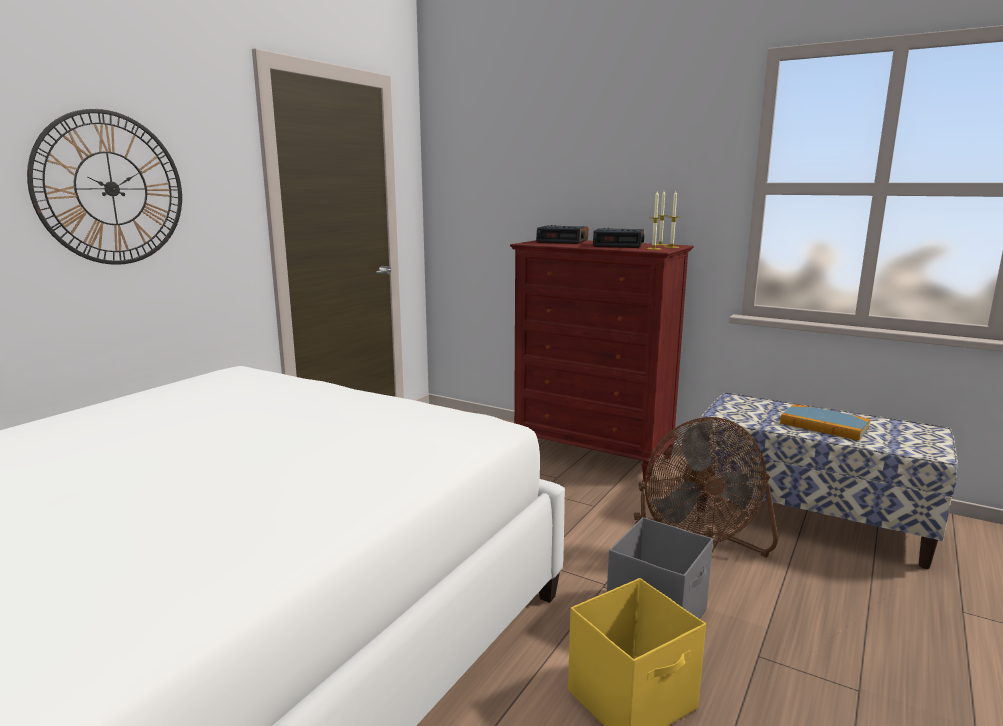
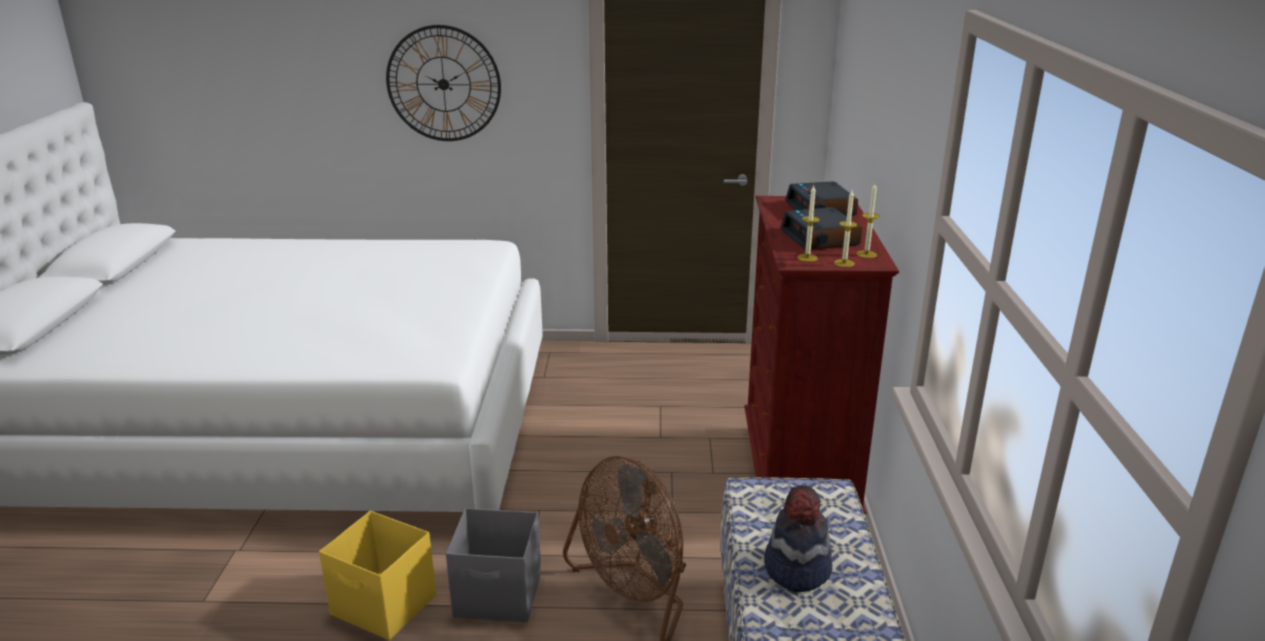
camera: 60 degrees right, 10 degrees up
(824, 425) = (796, 568): book -> hat

